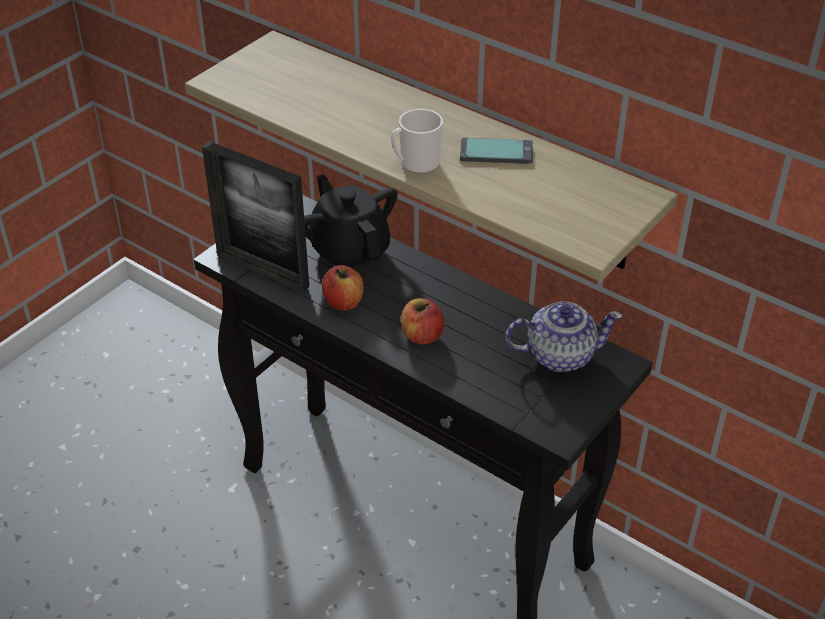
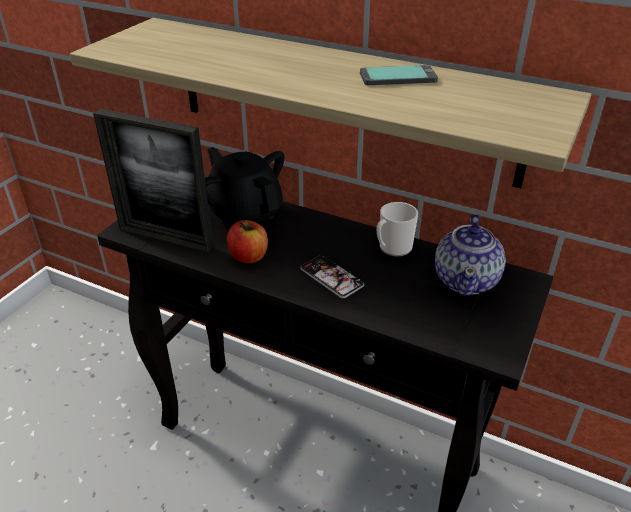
camera: 10 degrees left, 5 degrees down
(416, 164) = (321, 91): mug -> mug (392, 248)
(422, 335) = (331, 277): apple -> phone
(559, 355) = (466, 280): teapot -> teapot turned 120 degrees clockwise

